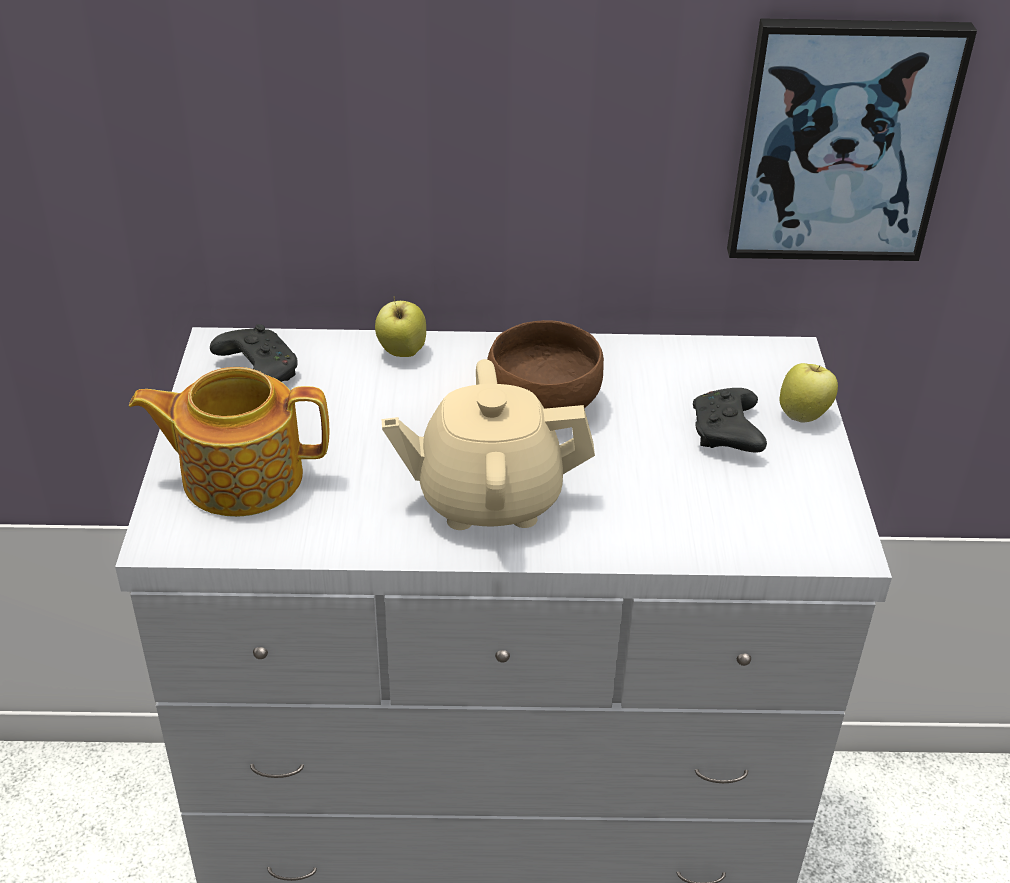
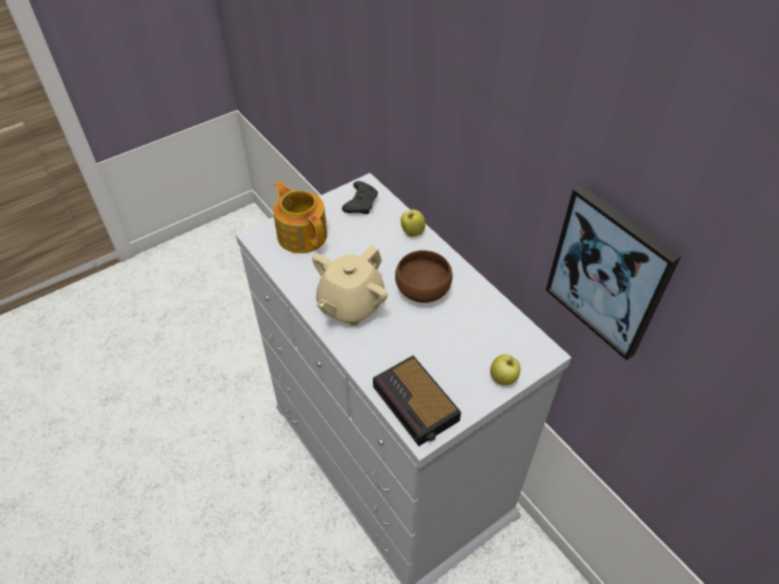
camera: 55 degrees right, 10 degrees up
(488, 498) = (350, 305): beige teapot -> beige teapot turned 105 degrees counterclockwise
(727, 434) = (462, 358): black game controller -> none
(780, 526) = (416, 405): none -> alarm clock

